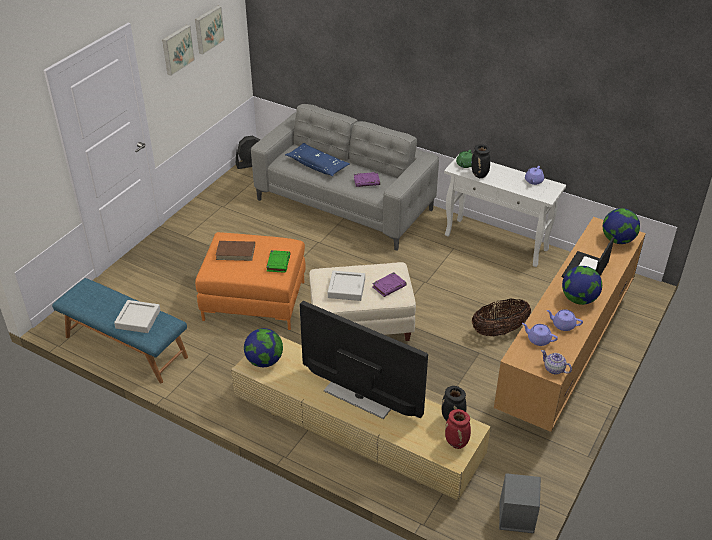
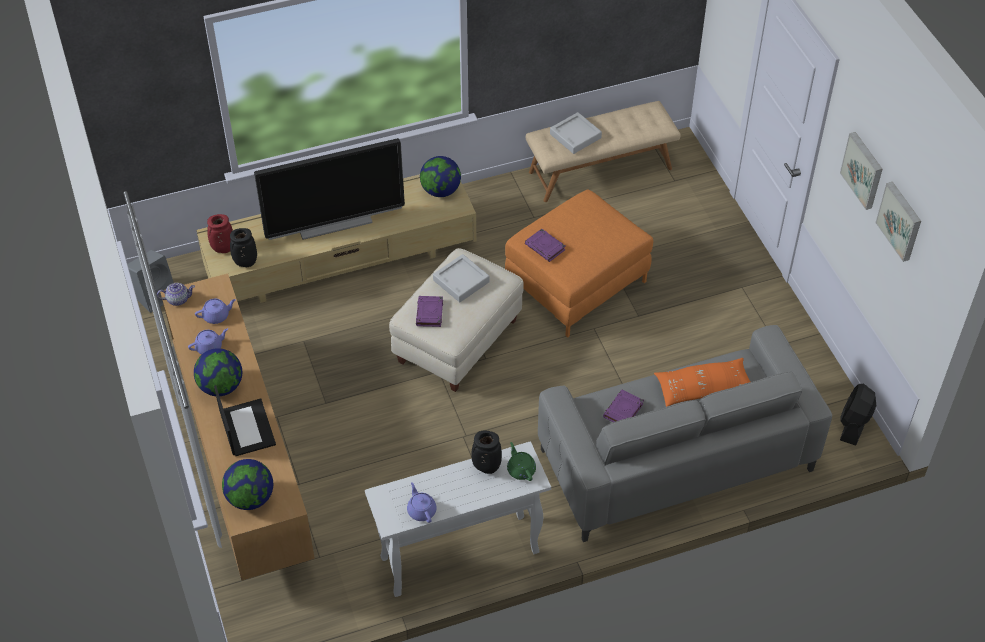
camera: 130 degrees right, 10 degrees up
(125, 347) = (600, 169): blue bench -> beige bench
(236, 252) = (594, 227): brown book -> none
(278, 263) = (545, 247): green book -> purple book
(317, 165) = (703, 389): blue pillow -> orange pillow
(499, 331) = (333, 442): basket -> none

